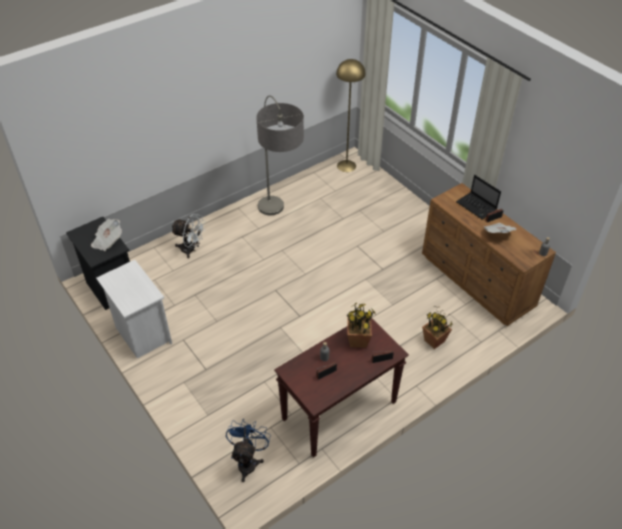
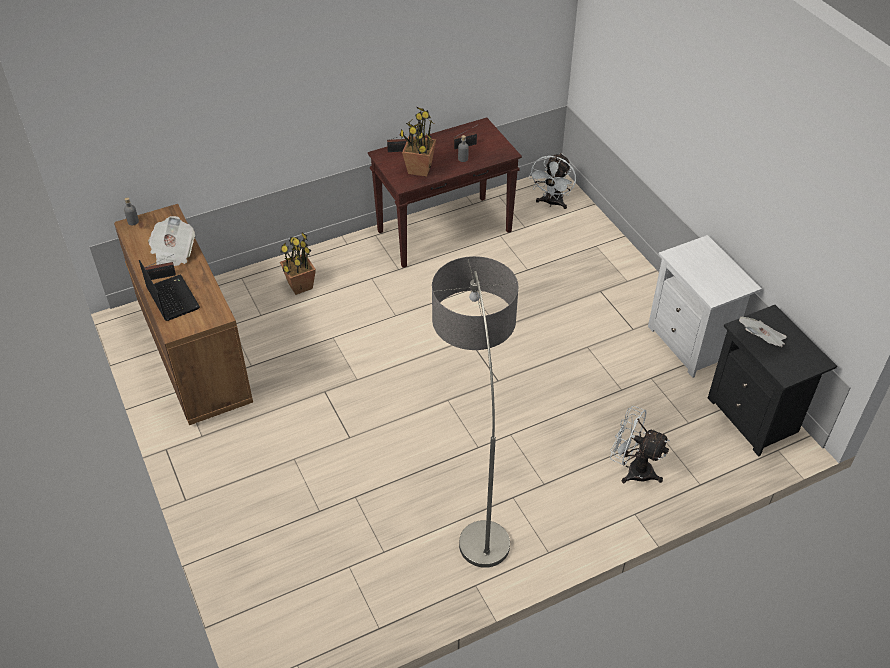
camera: 170 degrees left, 0 degrees up
(248, 461) = (551, 203): blue fan -> white fan
(346, 166) = (303, 636): yellow floor lamp -> none

